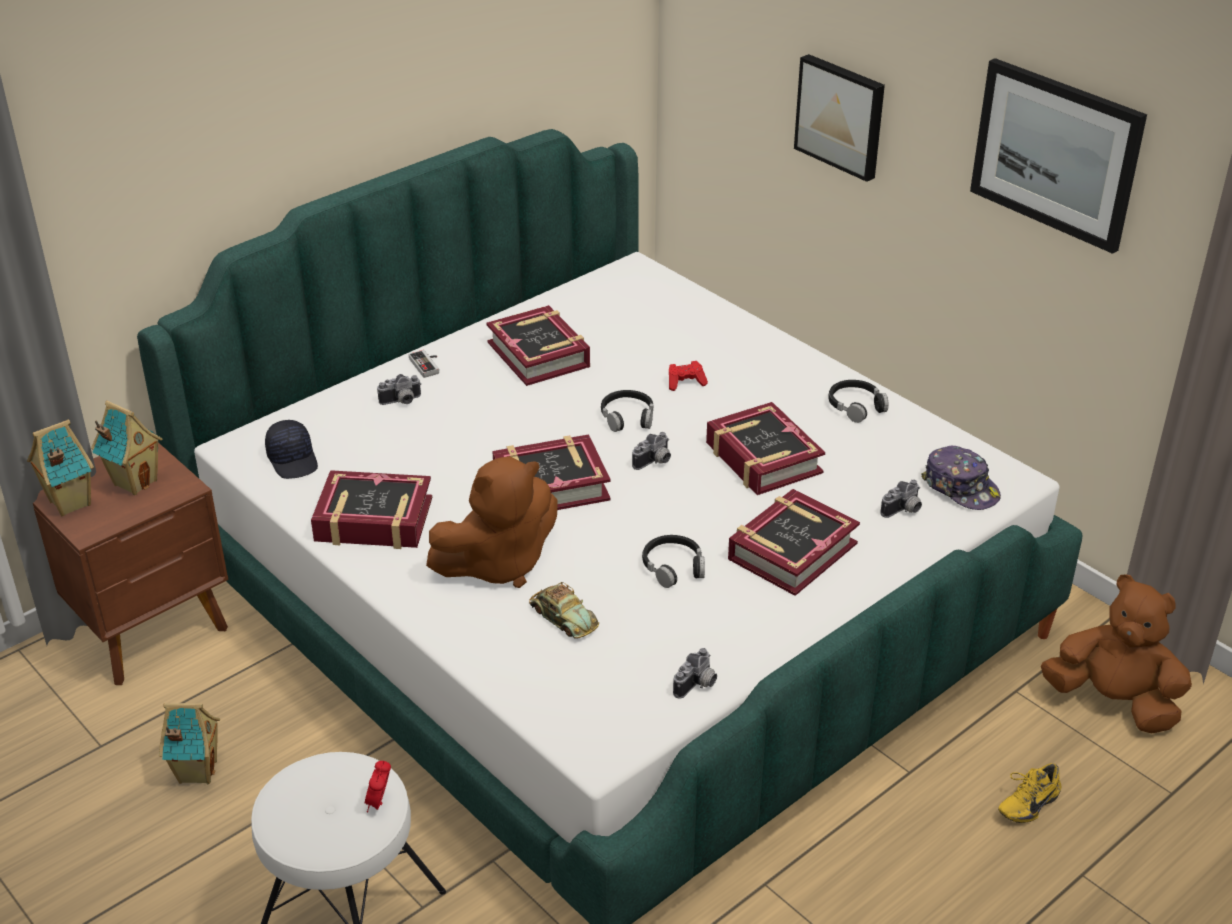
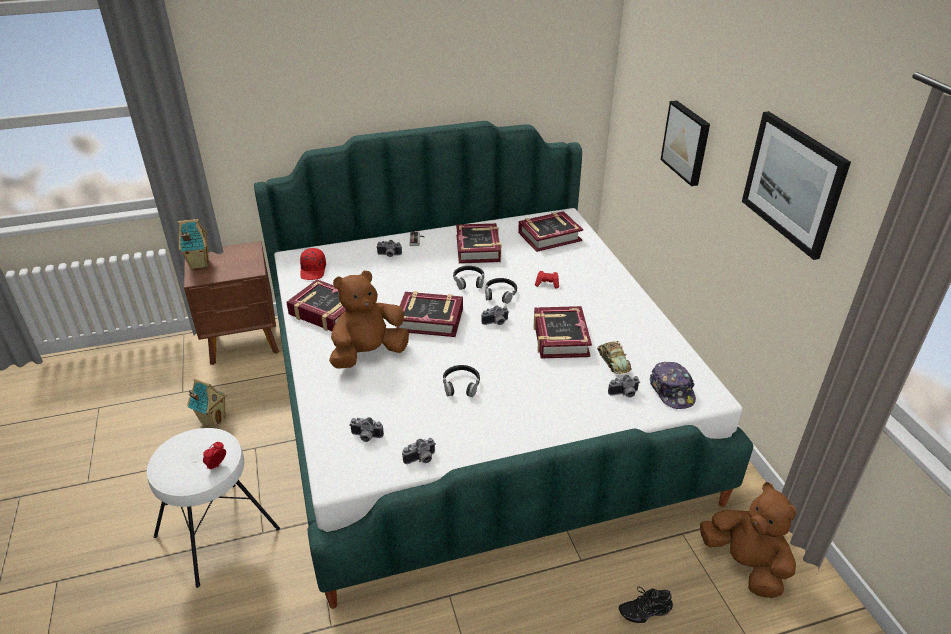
camera: 25 degrees right, 0 degrees up
(135, 482) = (235, 261): toy house -> none
(293, 460) = (313, 270): black cap -> red cap
(498, 564) = (368, 354): brown plush toy -> brown plush toy turned 150 degrees clockwise
(563, 617) = (378, 395): toy car -> toy car (613, 361)
(593, 682) = (366, 437): none -> camera
(791, 551) = (536, 397): book -> book (549, 236)
(856, 406) = (639, 323): black headphones -> black headphones (469, 281)
(1026, 803) = (644, 609): yellow shoe -> black shoe

